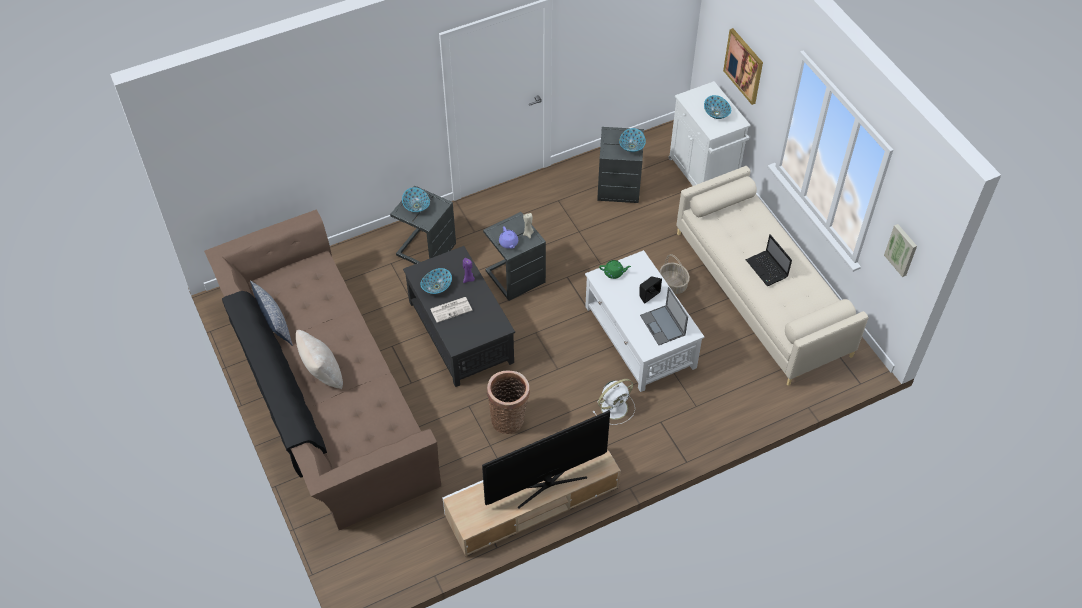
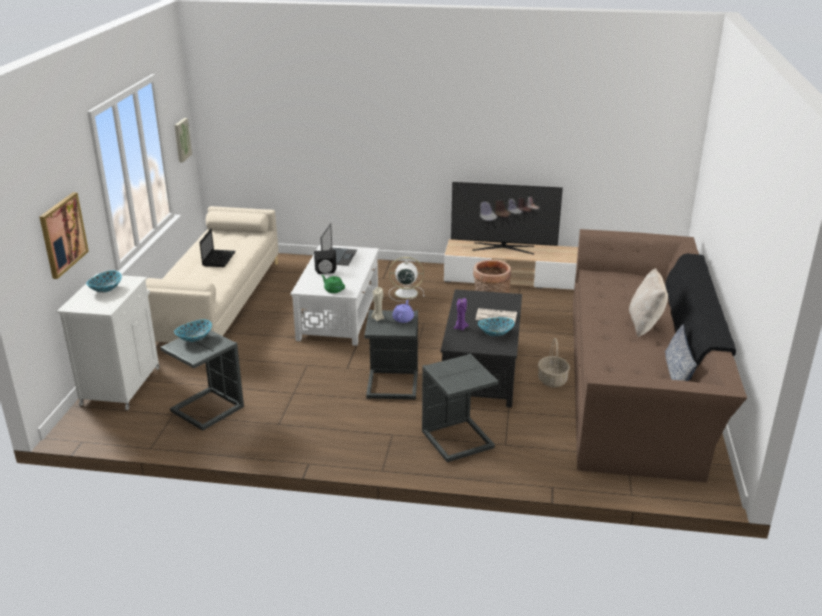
camera: 145 degrees left, 25 degrees down
(416, 206) = (463, 376): bowl -> none
(673, 284) = (270, 331): basket -> basket (552, 380)

